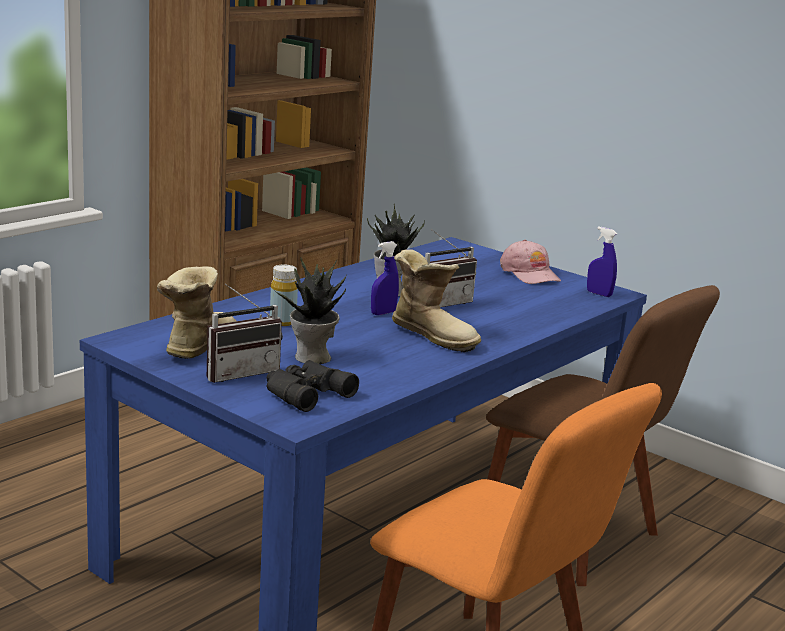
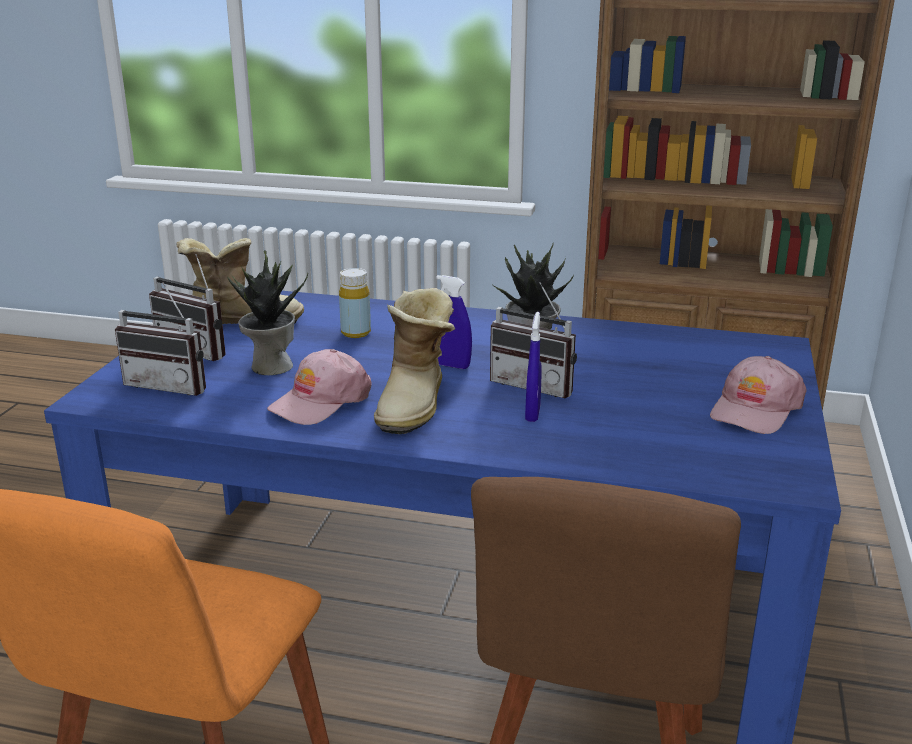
camera: 65 degrees right, 5 degrees up
(304, 392) = (171, 384): black binoculars -> radio
(396, 357) = (320, 401): none -> pink cap
(599, 294) = (763, 471): blue spray bottle -> blue spray bottle (532, 414)

